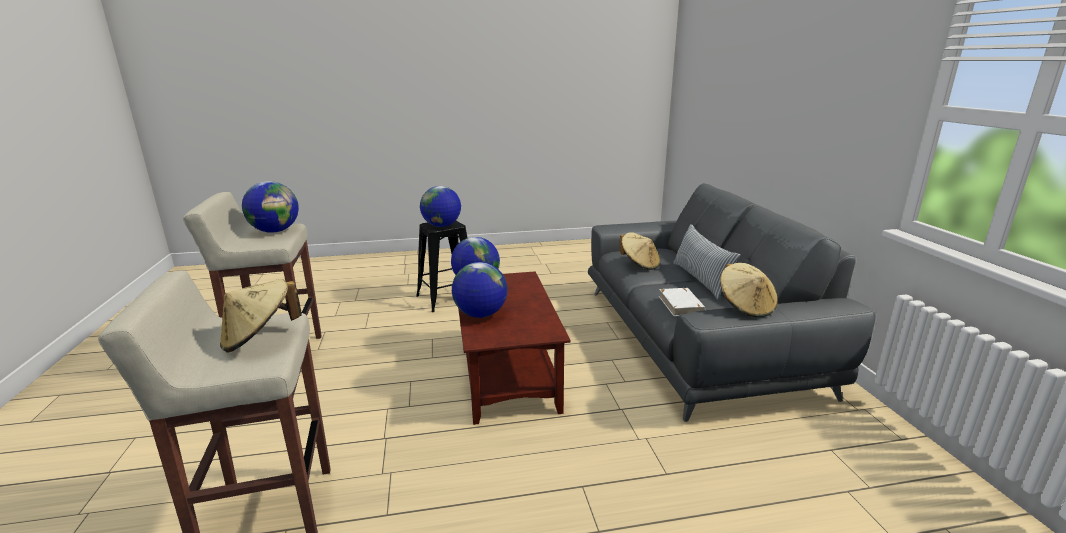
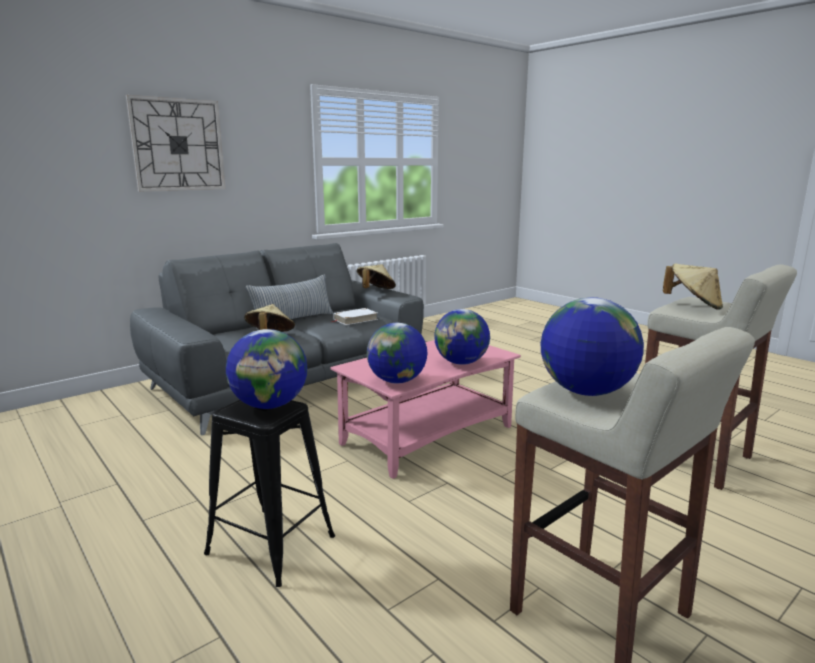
camera: 120 degrees left, 5 degrees down
(508, 373) = (428, 434): brown coffee table -> pink coffee table
(790, 80) = (178, 145): none -> wall clock

